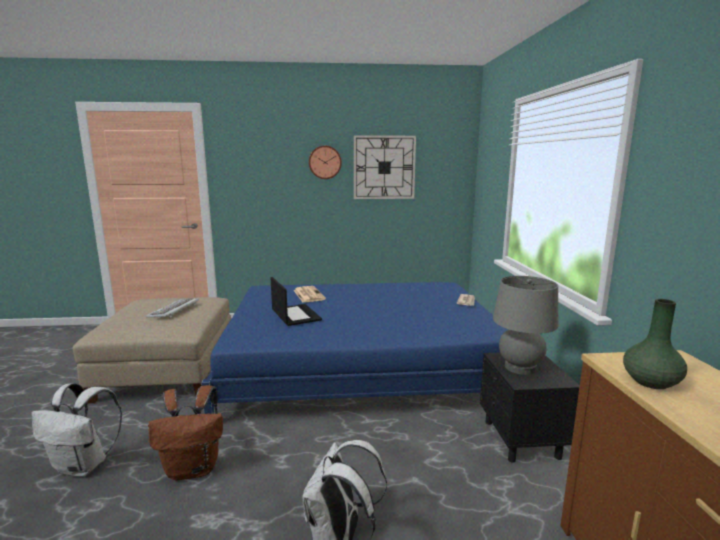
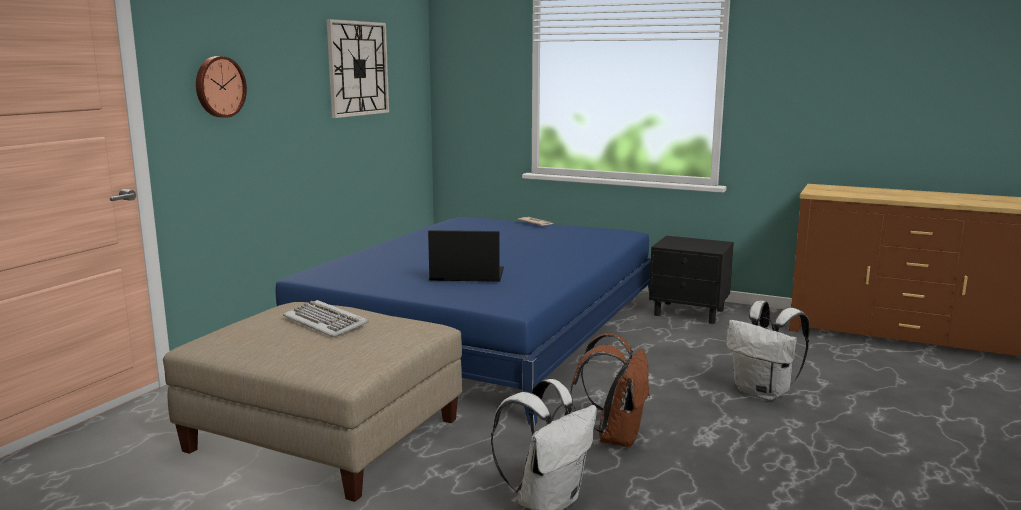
camera: 60 degrees left, 0 degrees up
(308, 294) = (397, 261): newspaper -> none
(325, 162) = (299, 61): wall clock -> wall clock (219, 87)
(520, 367) = (689, 245): grey table lamp -> none
(651, 382) = (847, 193): green vase -> none

